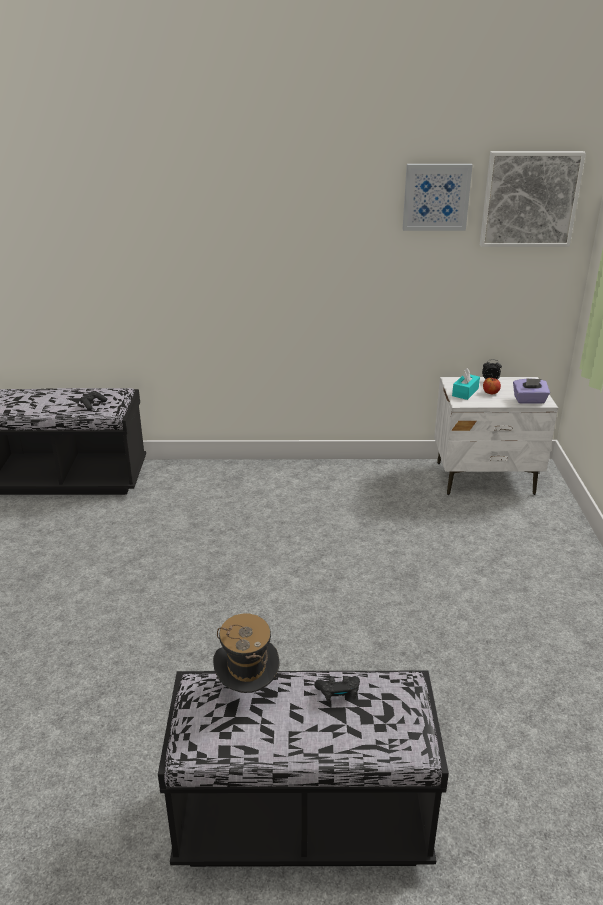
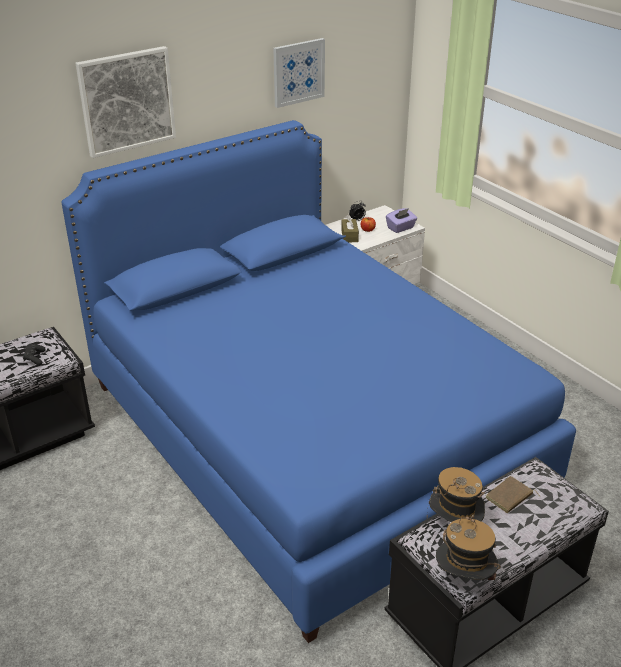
camera: 35 degrees left, 5 degrees up
(189, 746) = (464, 579): none -> hat
(301, 572) = (309, 436): none -> blue bed
(338, 693) = (510, 497): black game controller -> brown book
(465, 392) = (349, 236): turquoise tissue box -> brown tissue box
(530, 199) = (366, 59): picture -> picture (127, 101)

